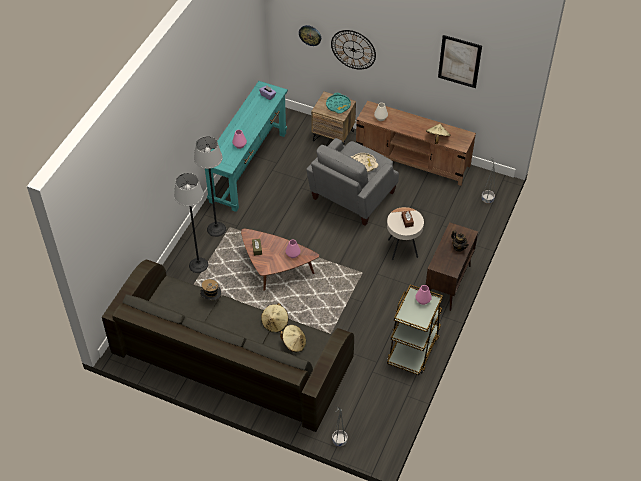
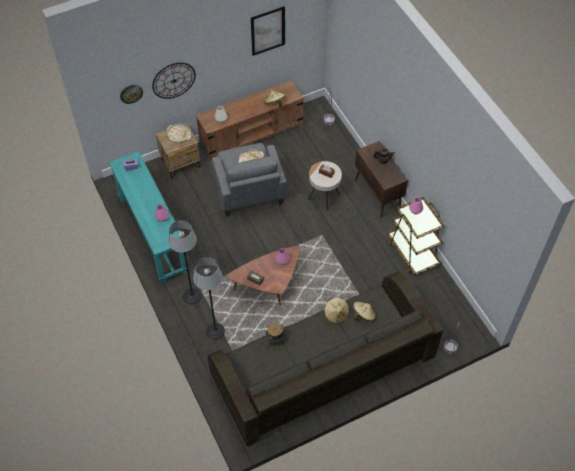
camera: 50 degrees left, 5 degrees up
(338, 105) = (179, 135): turquoise tray -> beige tray

